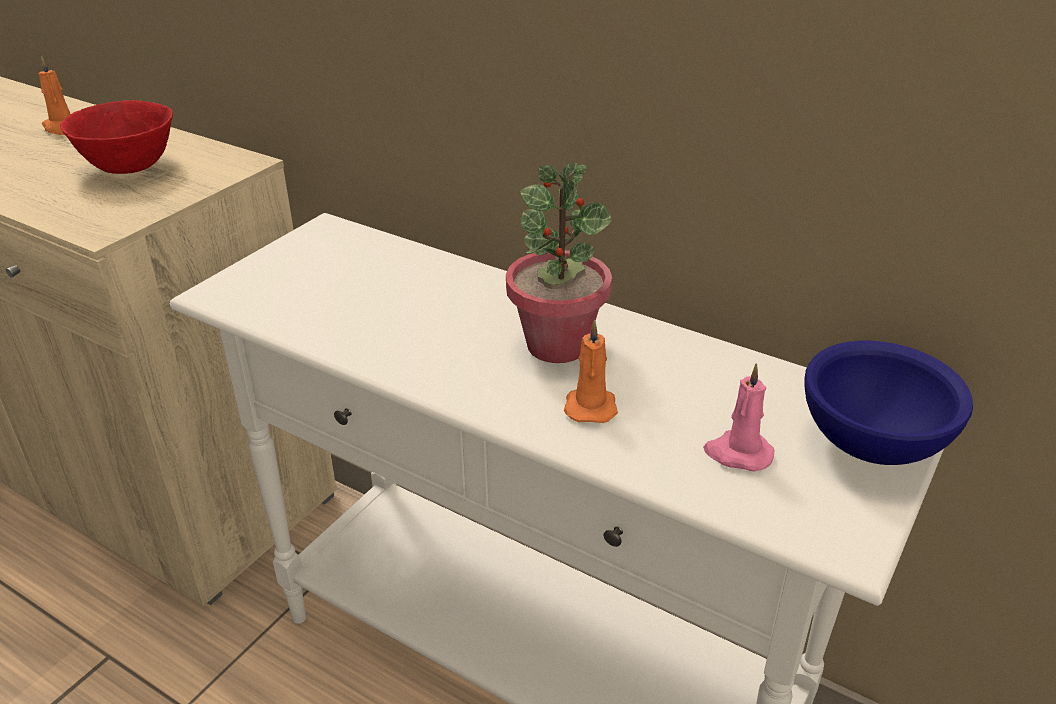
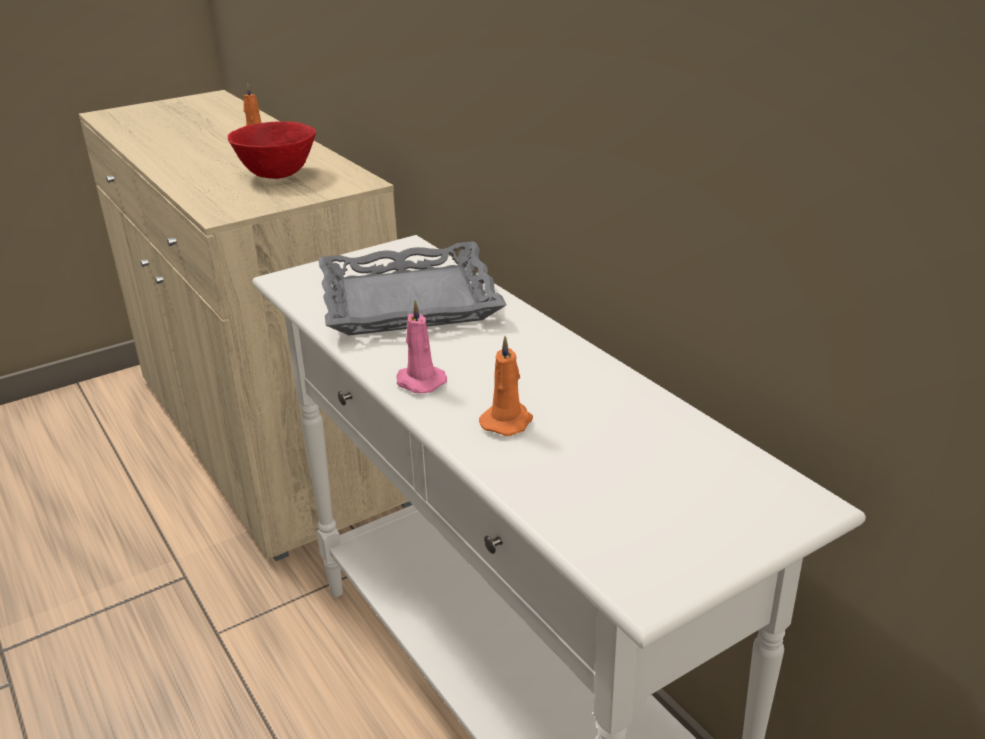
camera: 25 degrees right, 5 degrees down
(379, 291) = (409, 300): none -> grey tray
(557, 345) = (520, 369): potted plant -> none
(737, 453) = (607, 489): pink candle -> pink candle (419, 382)
(869, 443) = (745, 512): blue bowl -> none

